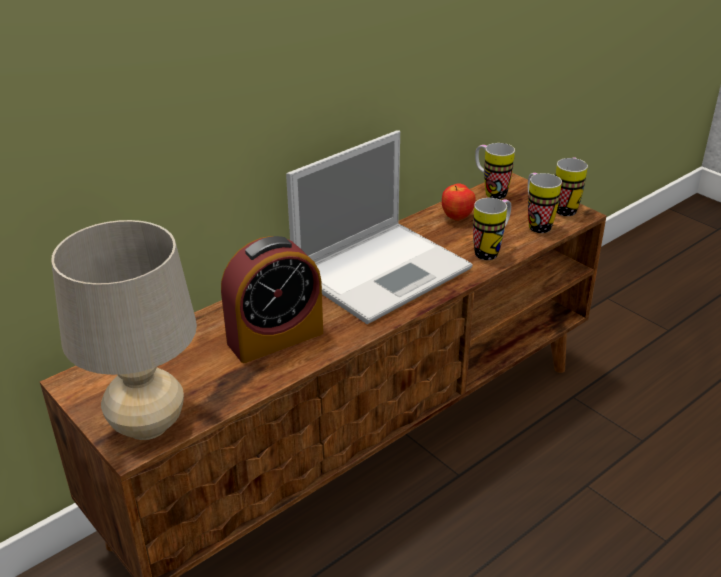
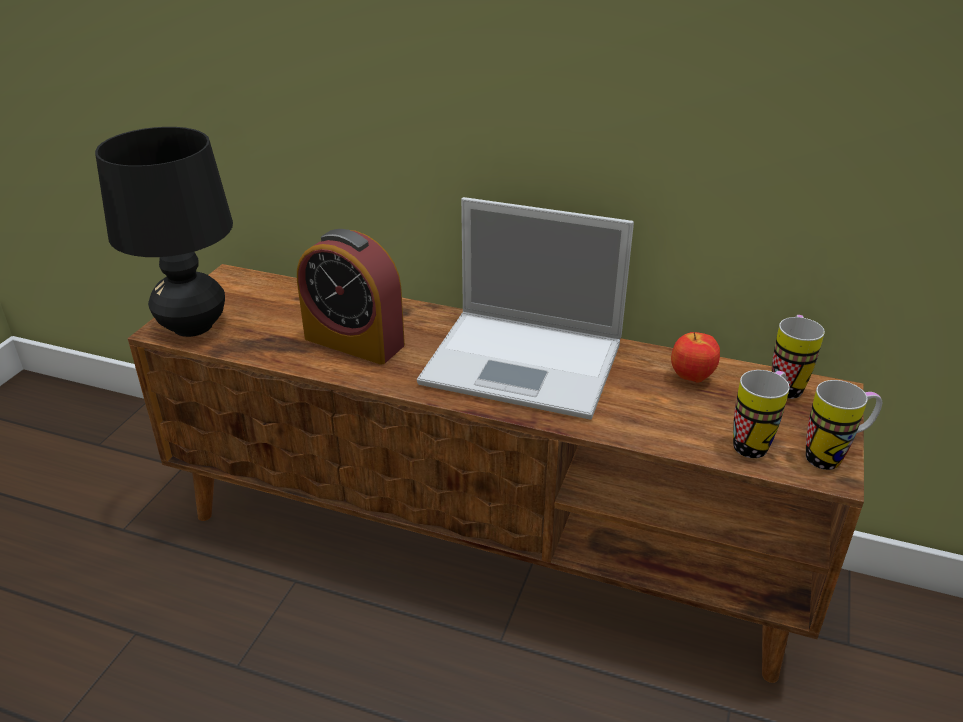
camera: 60 degrees right, 0 degrees up
(148, 425) = (193, 326): beige table lamp -> black table lamp
(491, 251) = (647, 424): mug -> none

